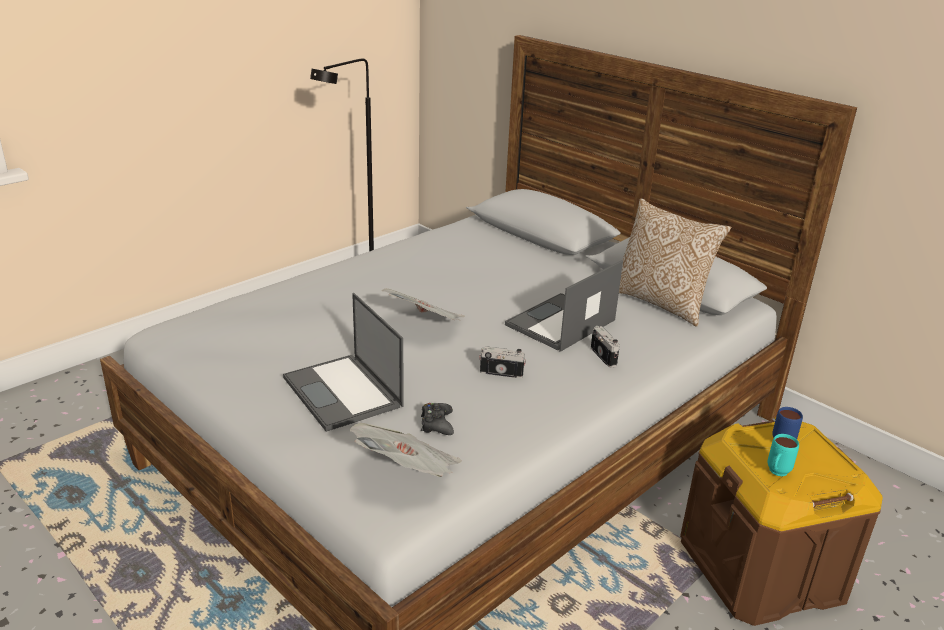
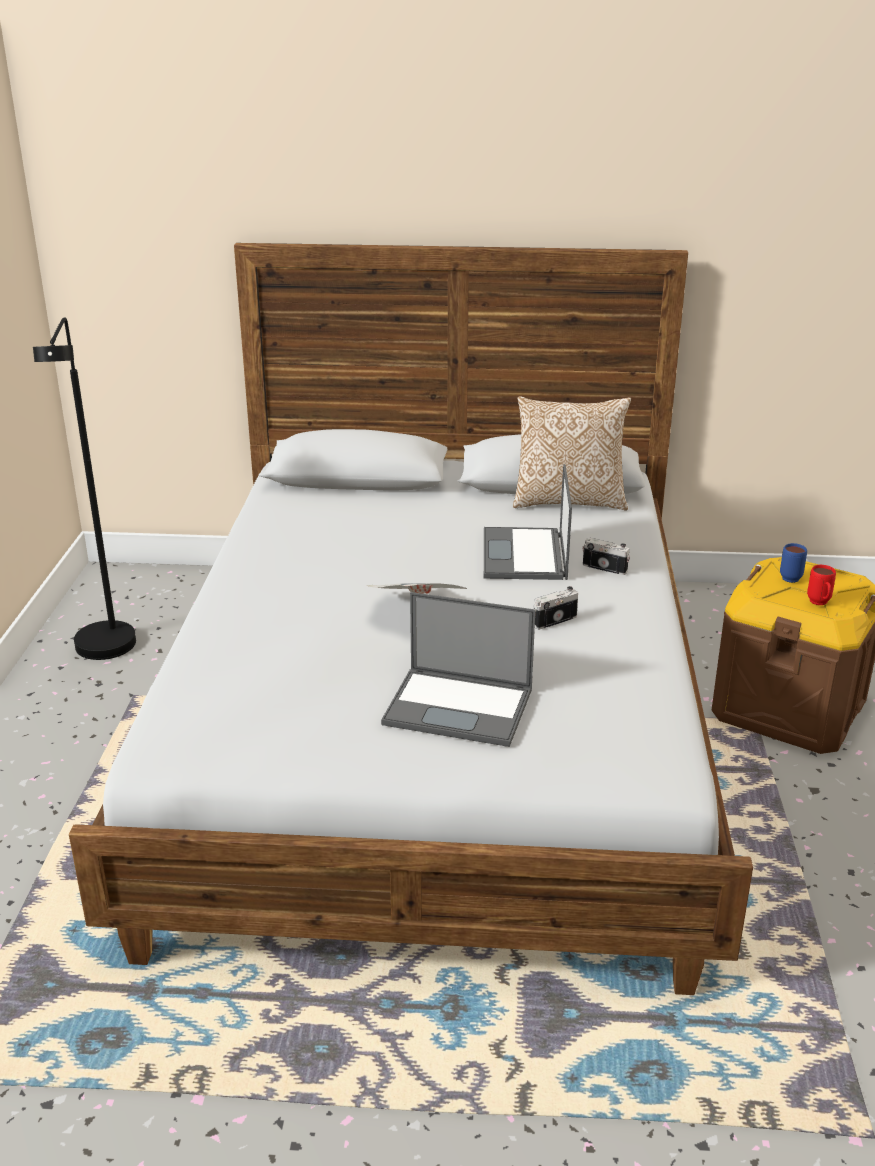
camera: 40 degrees left, 0 degrees up
(408, 472) = (630, 739): newspaper -> none
(437, 424) = (581, 689): black game controller -> none
(776, 473) = (819, 604): turquoise mug -> red mug

